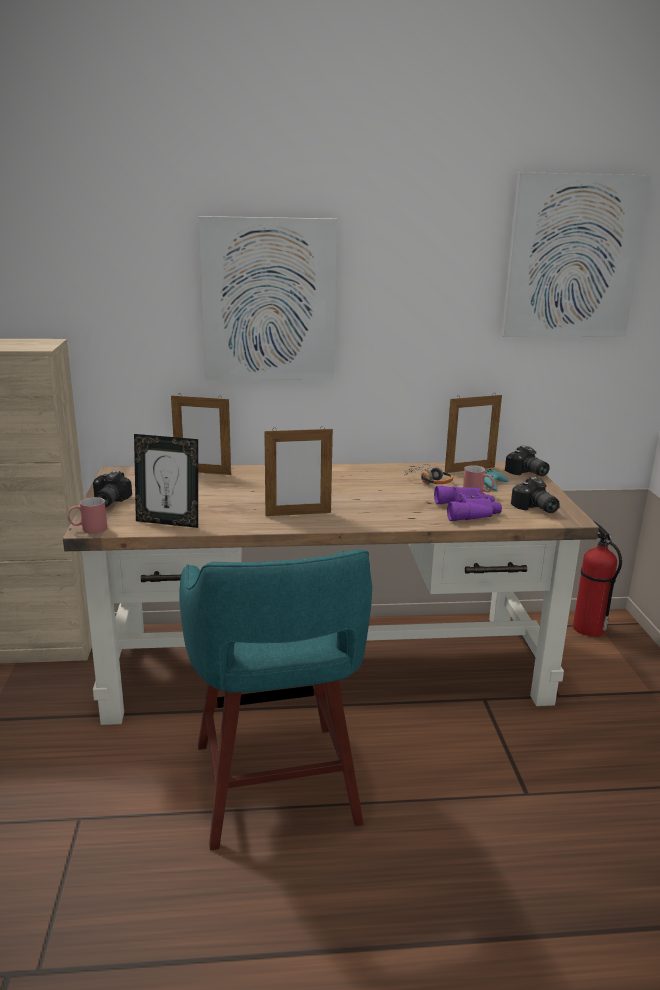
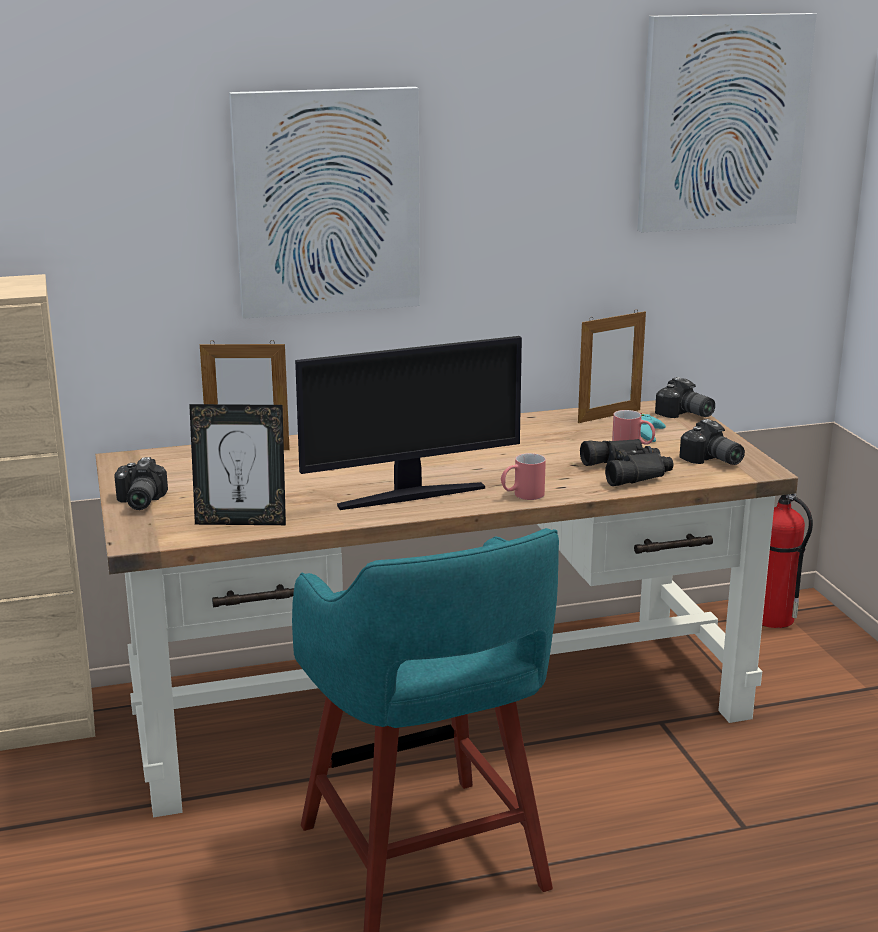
camera: 10 degrees left, 0 degrees up
(88, 530) = (136, 542): red mug -> red mug (522, 495)
(298, 514) = (410, 495): picture frame -> monitor
(429, 480) = (562, 435): headphones -> none
(469, 510) = (630, 470): purple binoculars -> black binoculars

